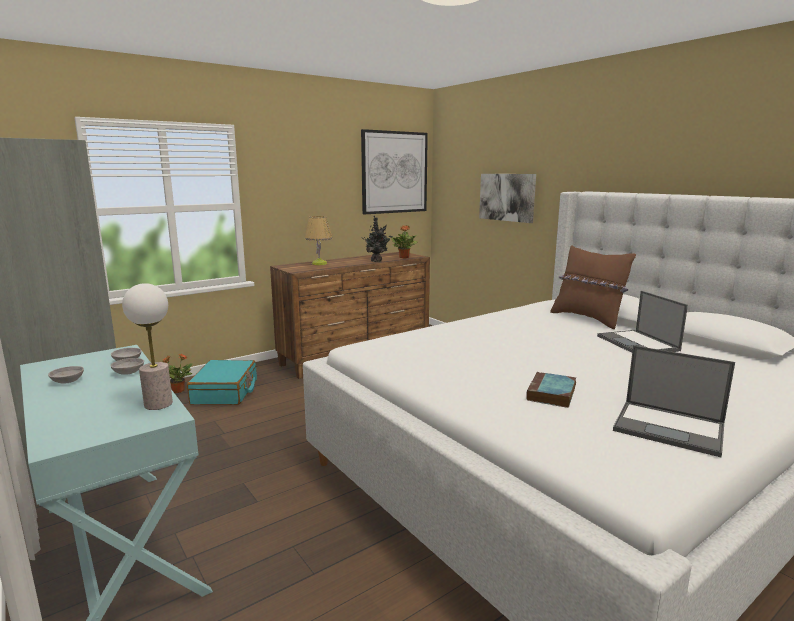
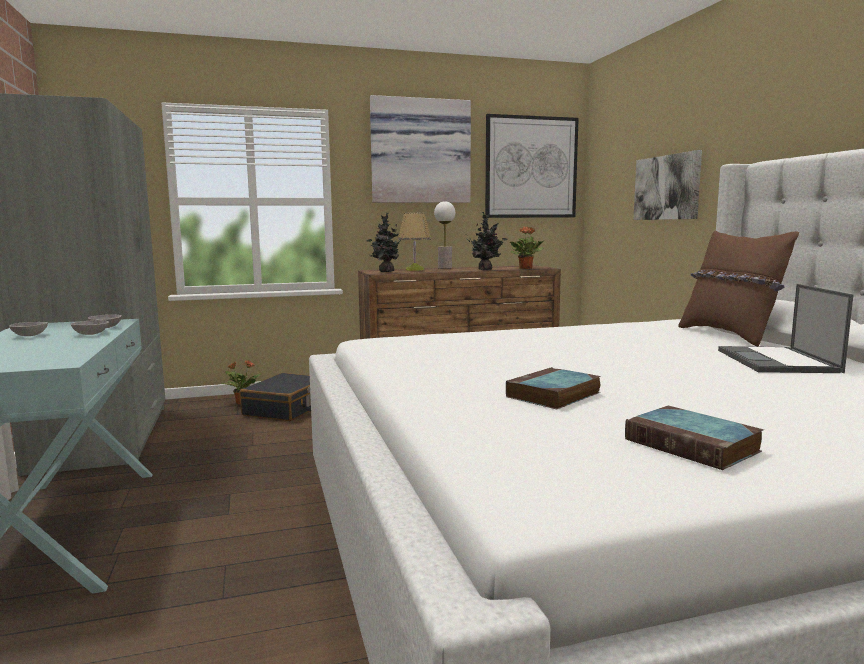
camera: 20 degrees right, 5 degrees down
(159, 404) = (71, 354): table lamp -> table lamp (445, 268)
(225, 392) = (287, 408): turquoise suitcase -> black suitcase
(299, 268) = (385, 271): none -> potted plant
(311, 161) = (420, 151): none -> picture
(670, 428) = (694, 446): laptop -> book

